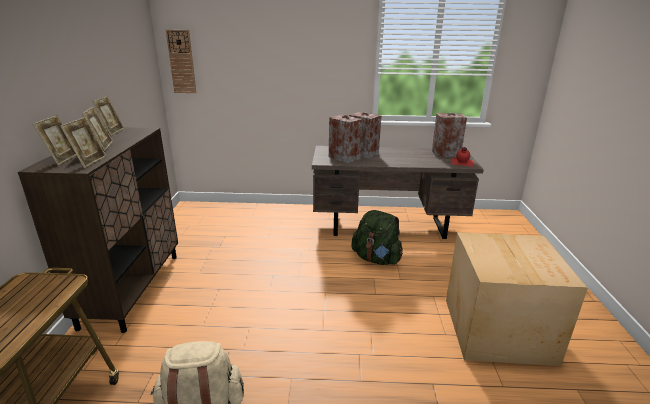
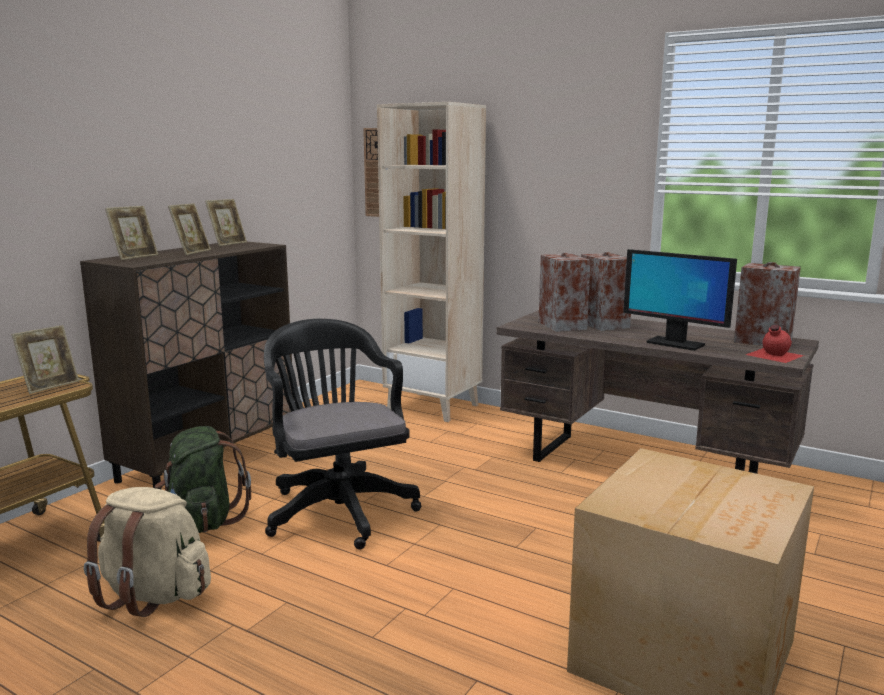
camera: 30 degrees right, 10 degrees down
(89, 161) = (153, 260): picture frame -> picture frame (50, 386)
(246, 211) = (434, 407): none -> beige bookcase
(258, 301) = (337, 509): none -> black office chair
(376, 259) = (570, 505): green backpack -> green backpack (203, 522)
(413, 162) = (674, 344): none -> monitor

